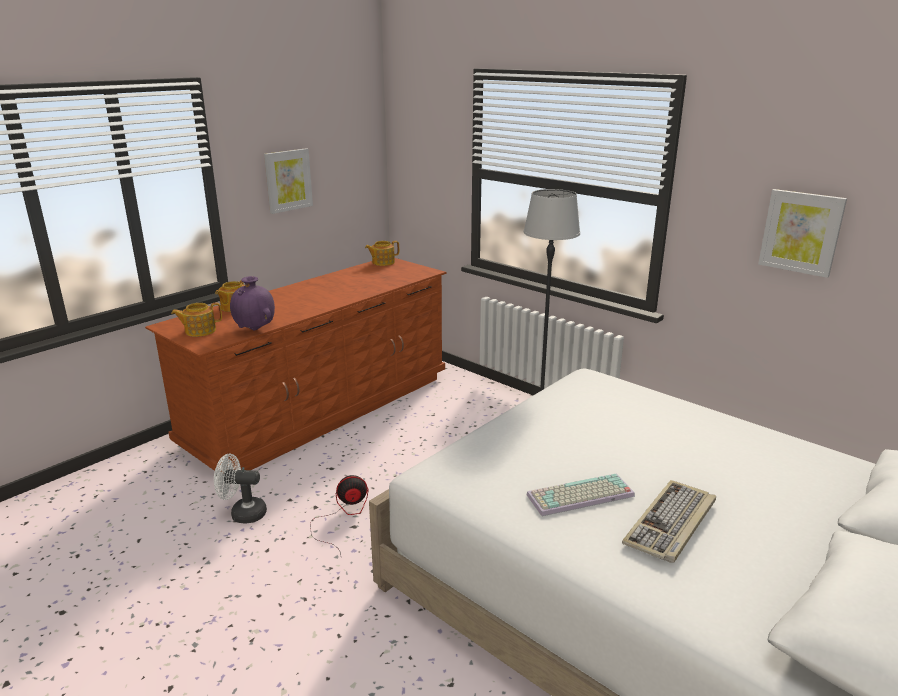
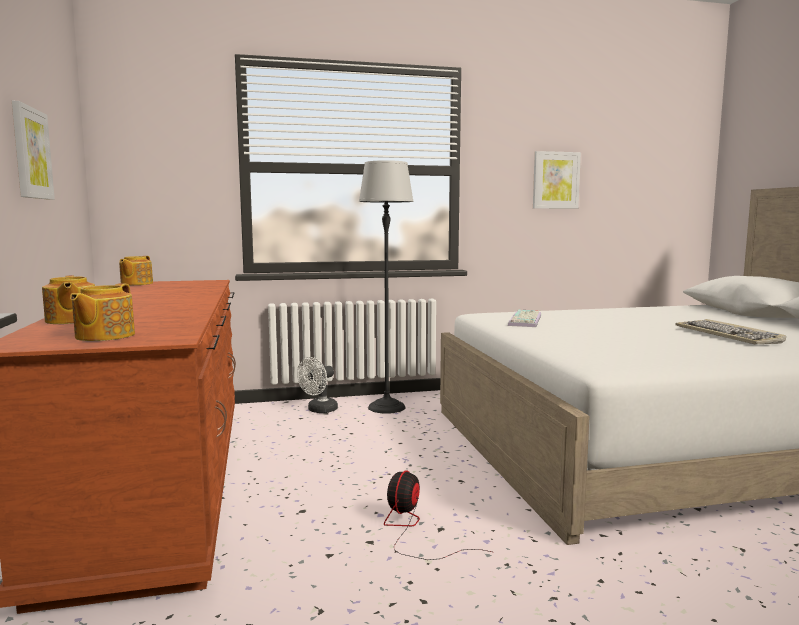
camera: 55 degrees left, 15 degrees down
(243, 513) = (311, 600): white fan -> white fan (319, 410)
(255, 329) = (186, 321): purple vase -> none
(580, 497) = (676, 342): keyboard -> keyboard (526, 320)

